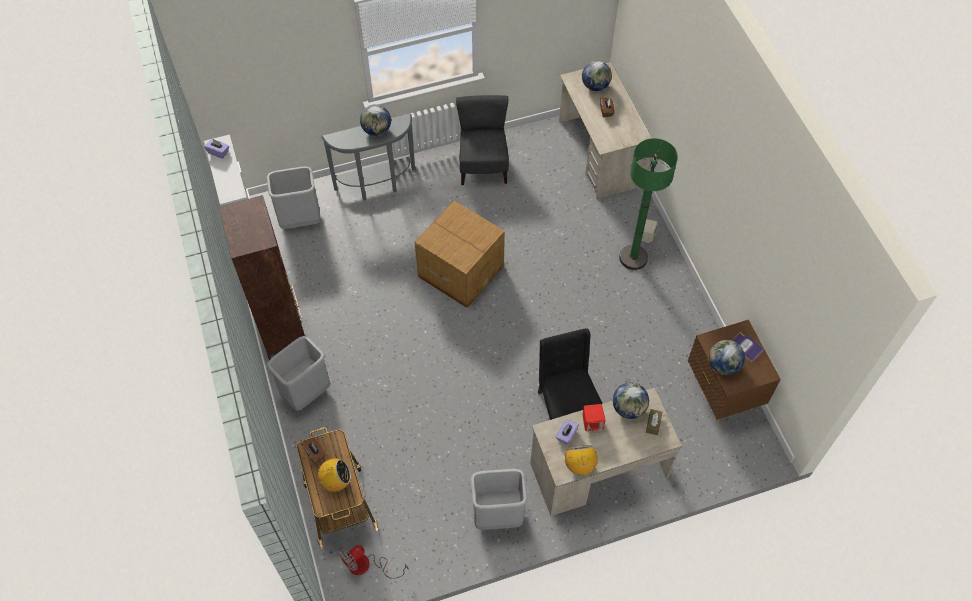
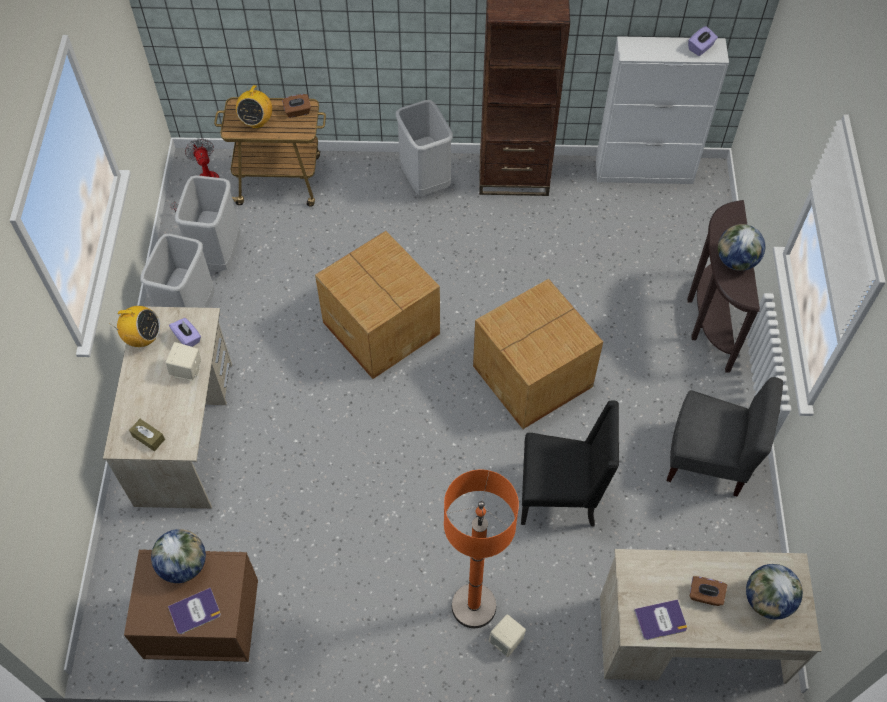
camera: 110 degrees right, 0 degrees up
(300, 220) = (674, 226): grey trash can -> grey trash can (219, 255)
(377, 186) = (707, 320): grey console table -> brown console table
(457, 375) = (381, 326): none -> cardboard box
(565, 408) = (282, 427): black chair -> black chair (560, 495)
(592, 423) = (187, 371): red speaker -> beige speaker
(628, 408) = (184, 418): globe -> none
(630, 126) = (660, 620): none -> book
(633, 258) = (473, 606): green floor lamp -> orange floor lamp

